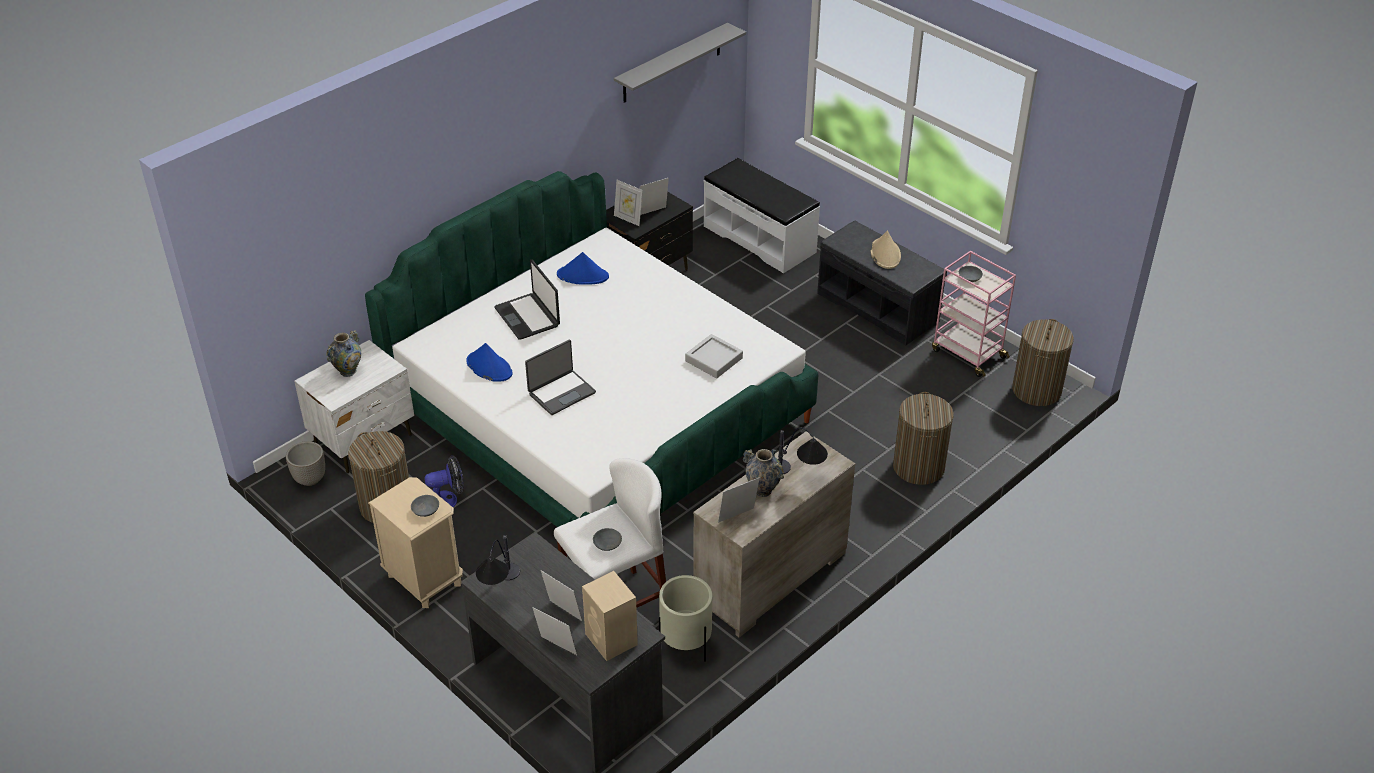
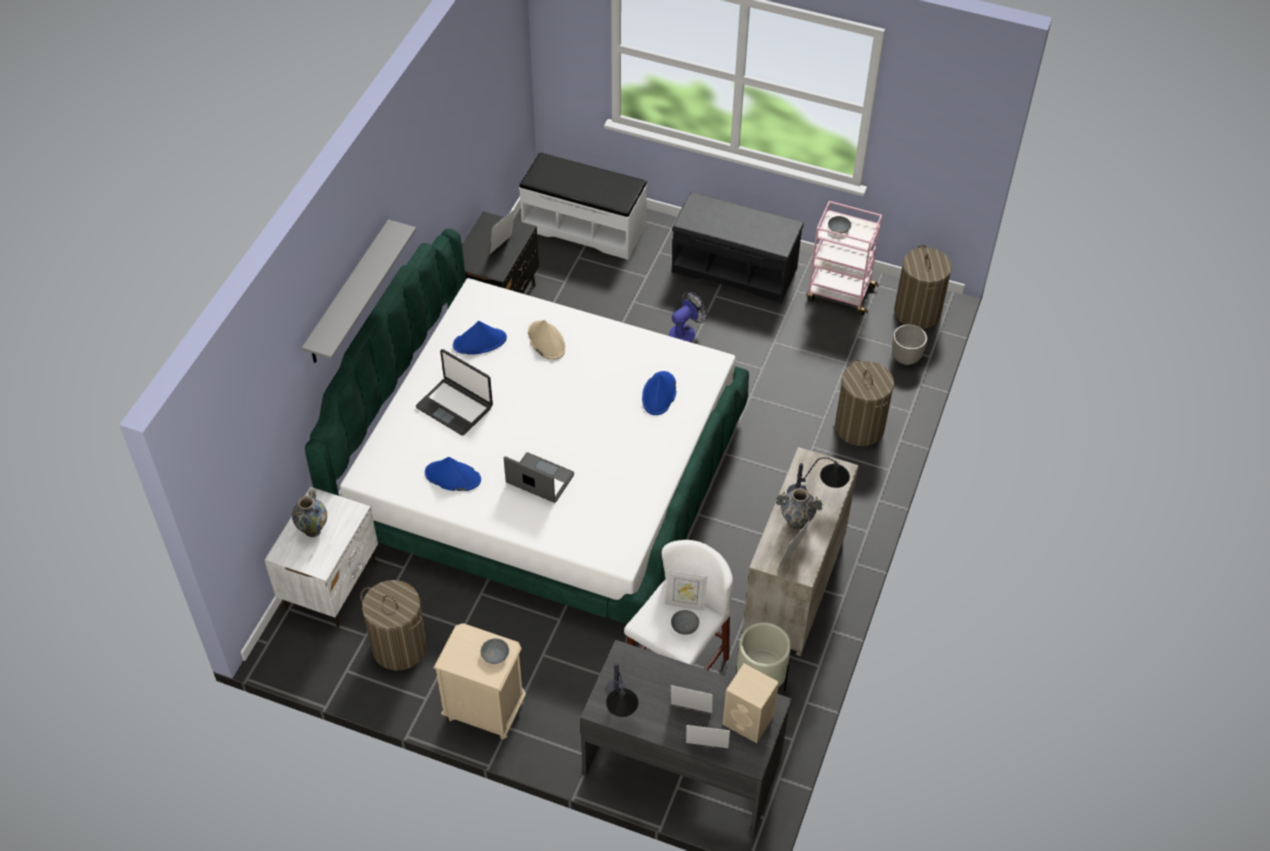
camera: 25 degrees left, 10 degrees up
(310, 479) = (304, 647): planter -> planter (906, 358)
(448, 500) = (455, 618): fan -> fan (685, 331)
(561, 392) = (539, 480): laptop -> laptop turned 90 degrees counterclockwise
(628, 219) = (483, 261): picture frame -> picture frame (685, 604)
(672, 63) = (484, 90): grey shelf -> grey shelf (348, 294)
(714, 359) = (659, 394): grey tray -> blue hat
(885, 254) = (739, 221): beige hat -> beige hat (546, 341)

